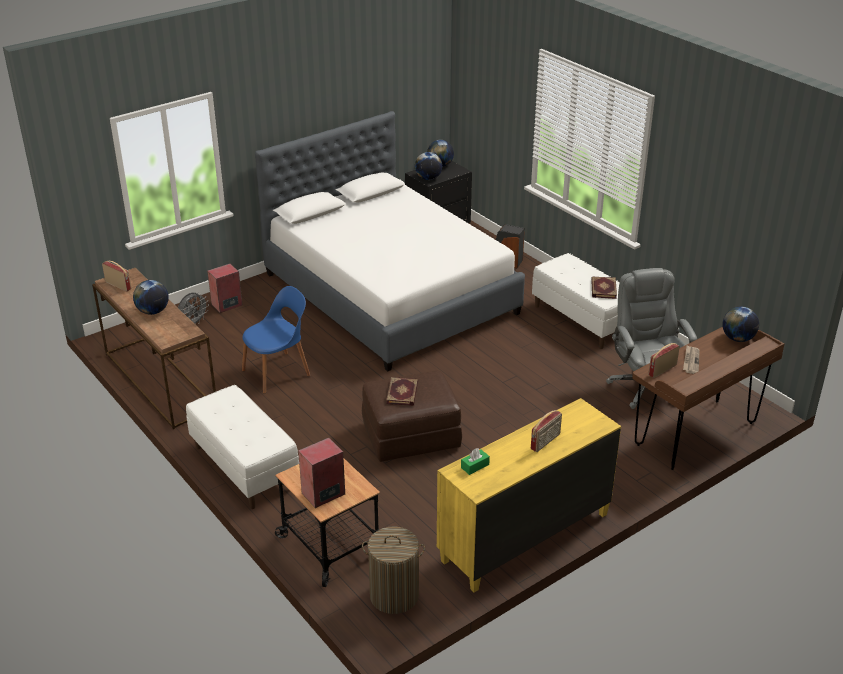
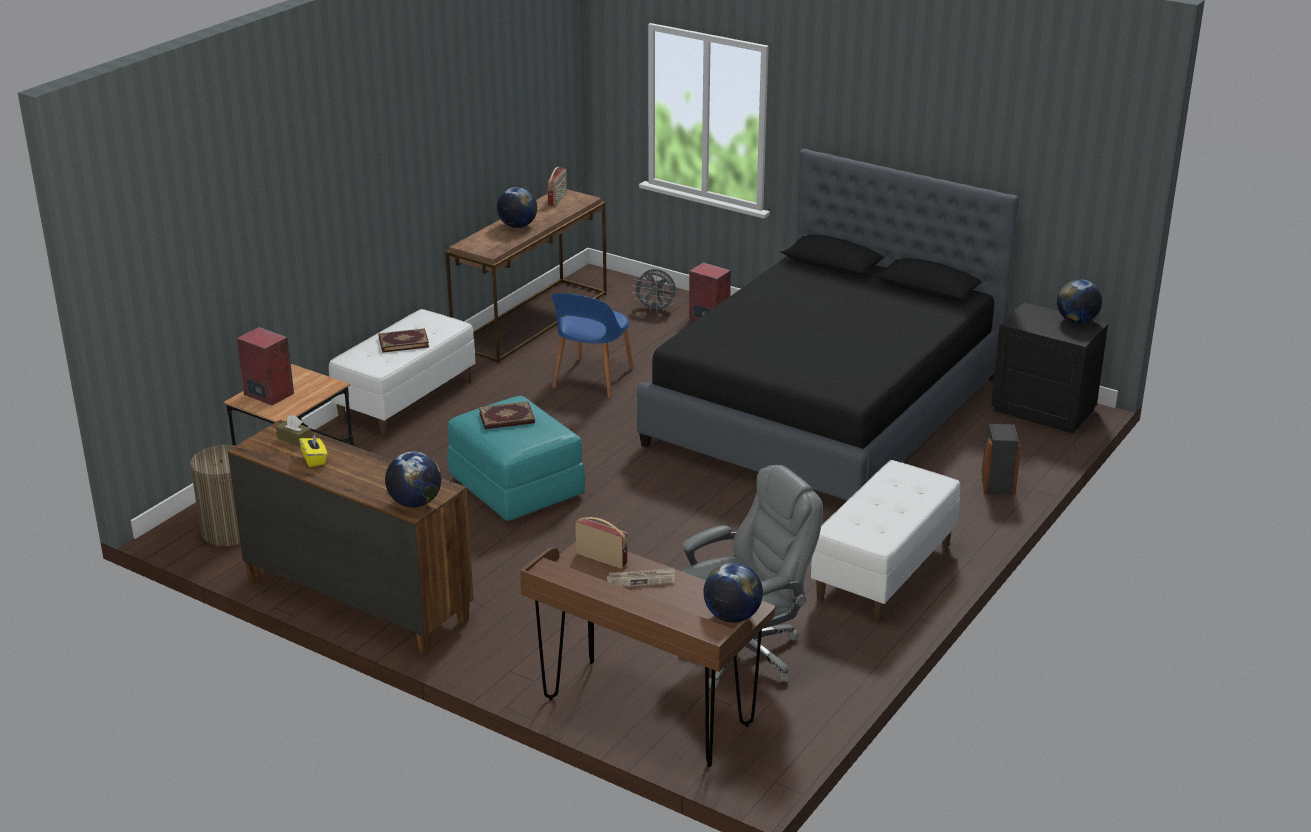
camera: 70 degrees right, 5 degrees down
(278, 372) = (592, 379): blue chair -> blue chair turned 75 degrees clockwise
(390, 293) = (825, 411): white bed -> black bed
(410, 436) = (515, 487): brown ottoman -> turquoise ottoman
(428, 178) = (1024, 320): globe -> globe (415, 503)
(475, 466) = (294, 439): green tissue box -> brown tissue box
(512, 460) = (314, 459): none -> yellow tissue box
(524, 537) = (357, 598): yellow dresser -> brown dresser
(545, 442) = (359, 475): radio -> none
(603, 289) = (873, 523): book -> book (403, 342)

